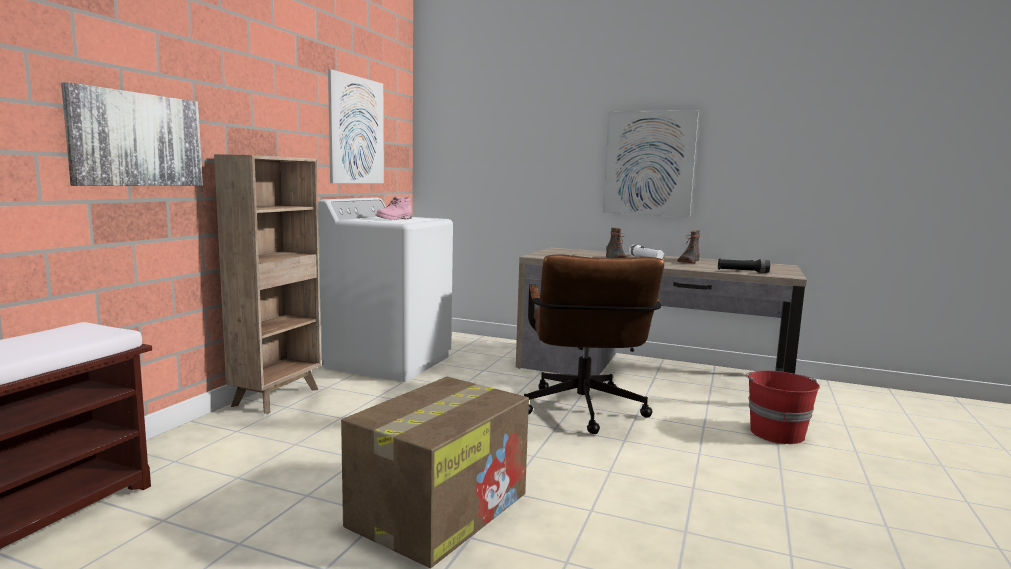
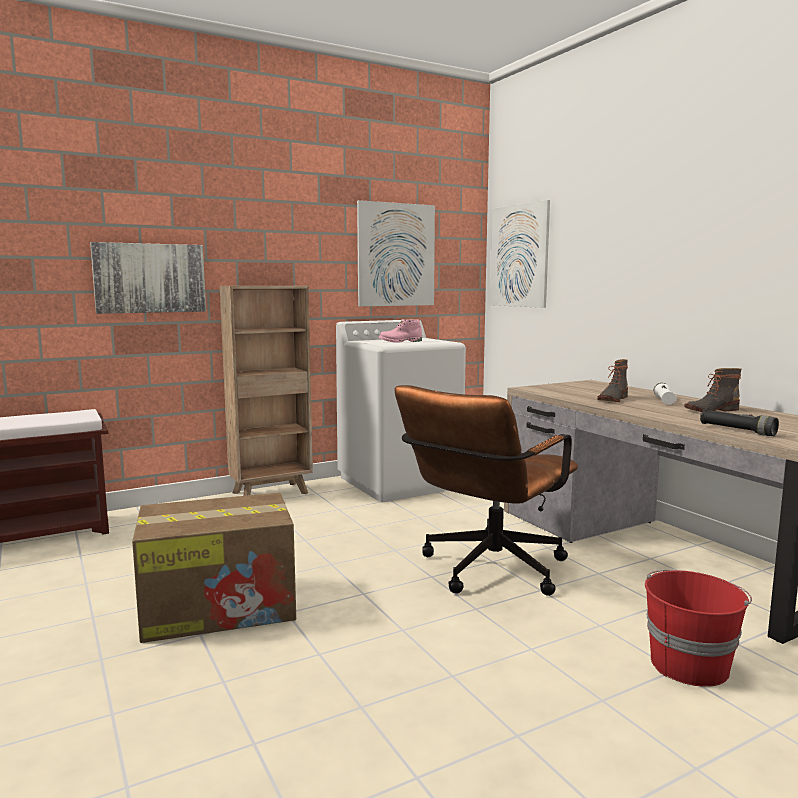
camera: 40 degrees right, 0 degrees up
(649, 163) = (699, 276): picture -> picture (519, 256)

